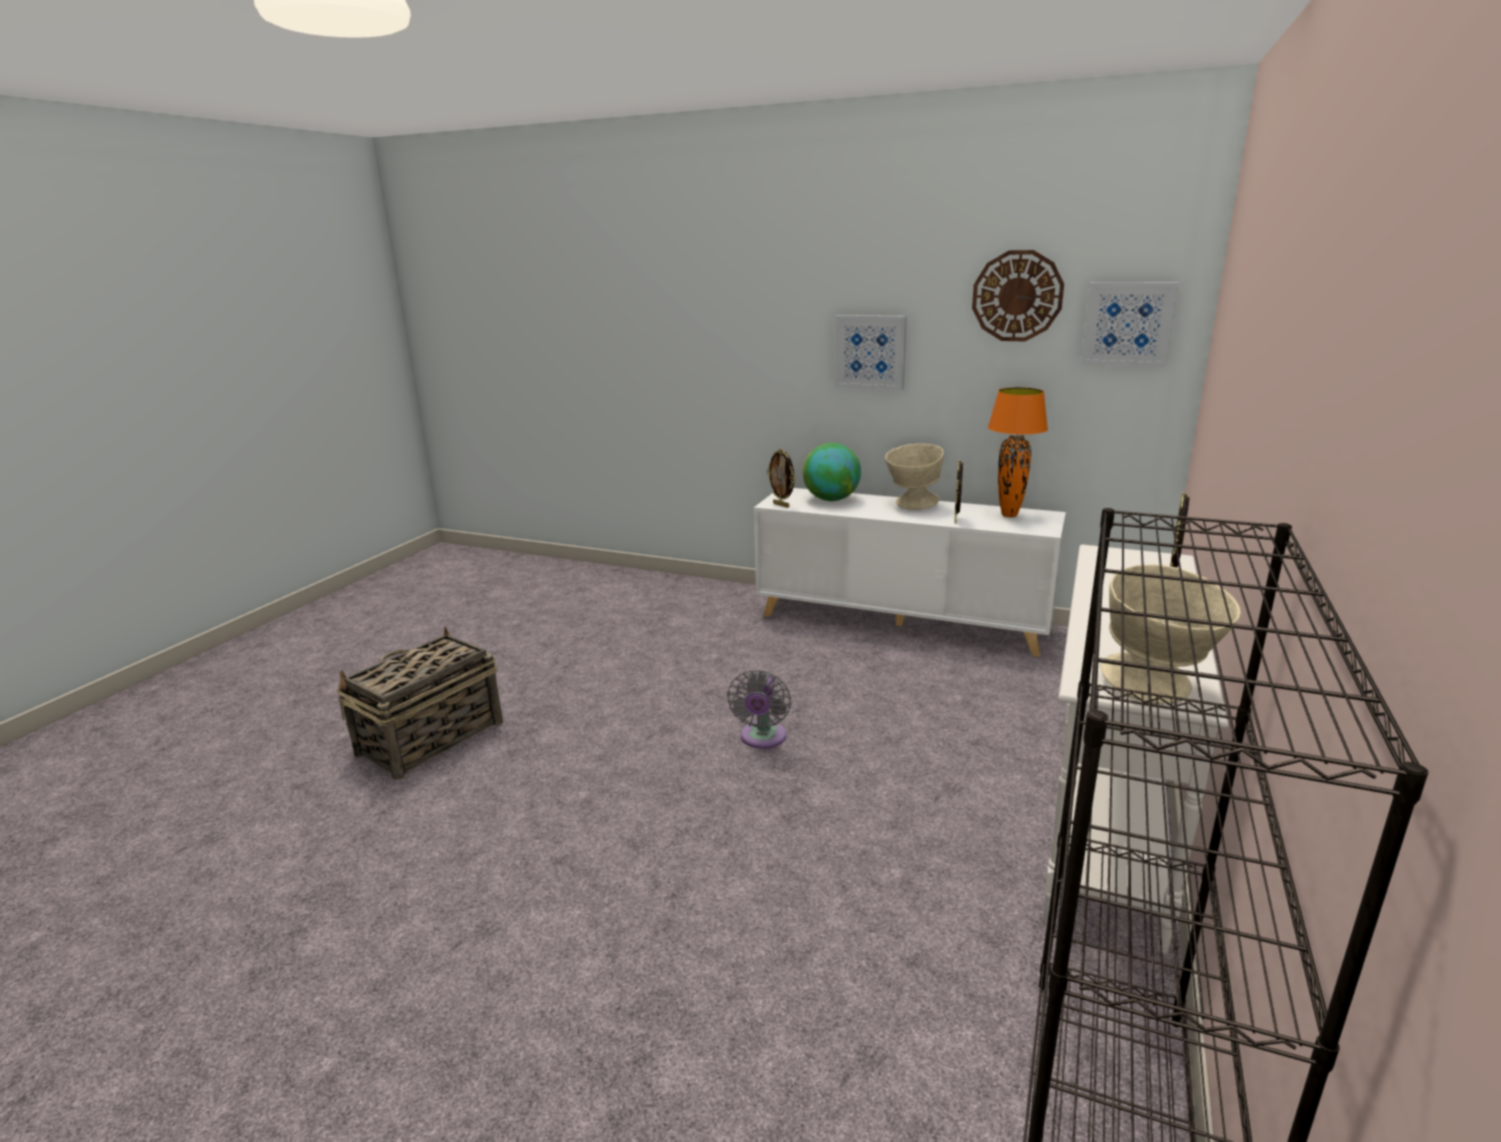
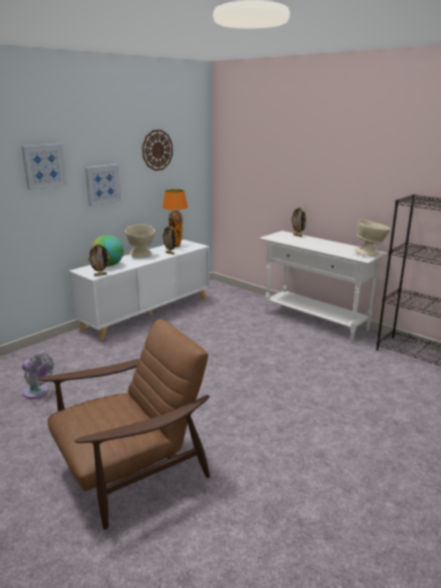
camera: 70 degrees left, 0 degrees up
(429, 739) = (131, 470): basket -> brown armchair
(762, 739) = (219, 364): grey fan -> grey fan (38, 393)
(1127, 324) = (191, 158): picture -> picture (44, 166)

